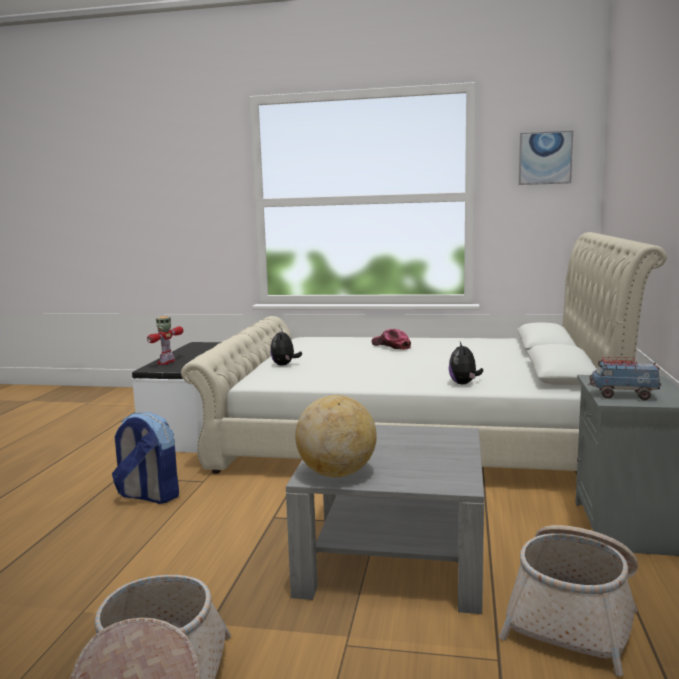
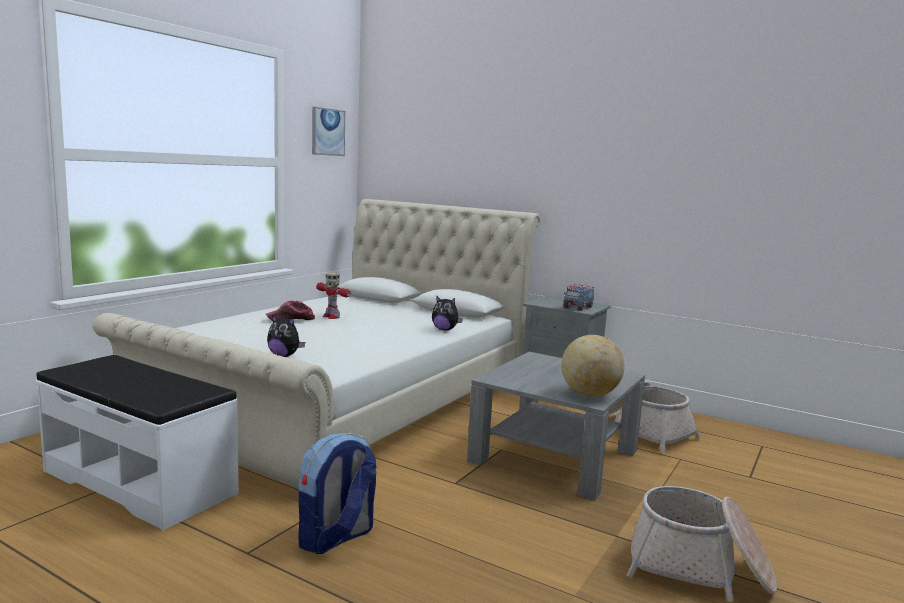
camera: 70 degrees left, 0 degrees up
(166, 362) = (150, 394): toy robot -> toy robot (331, 316)

